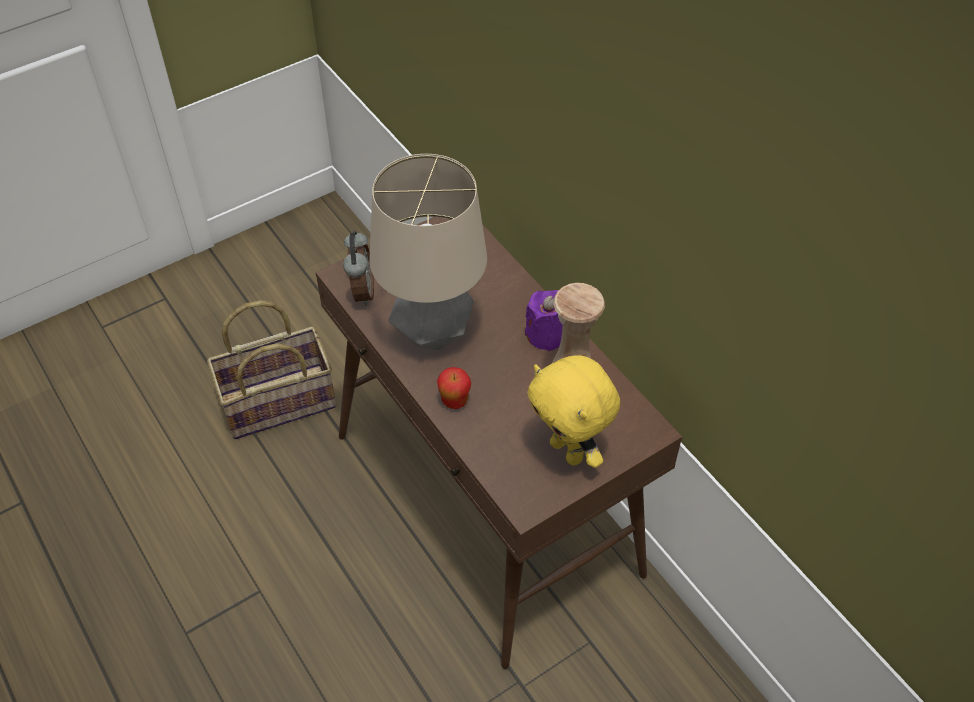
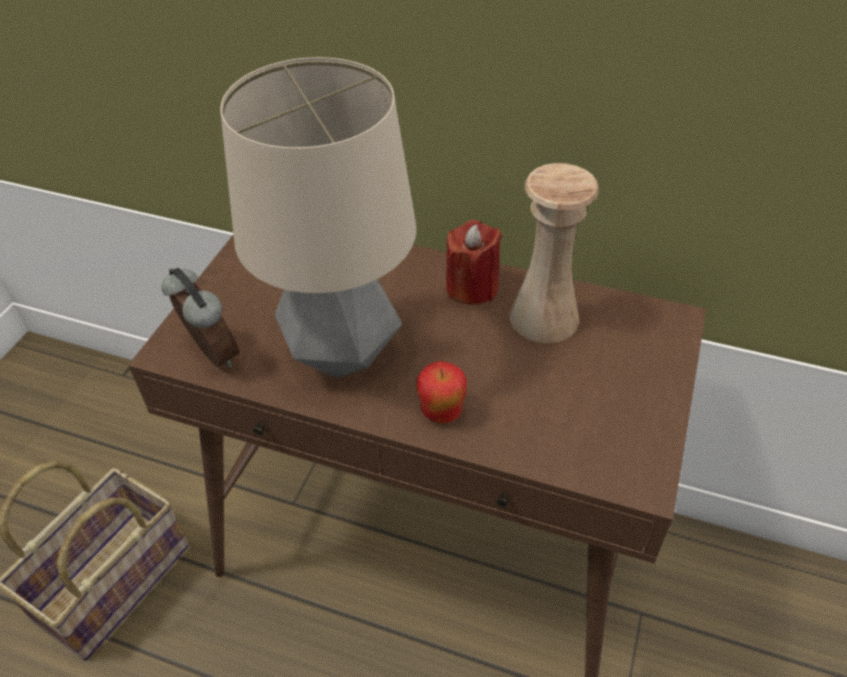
camera: 35 degrees left, 5 degrees down
(546, 335) = (472, 287): purple candle -> red candle
(568, 451) = (620, 390): yellow plush toy -> none

